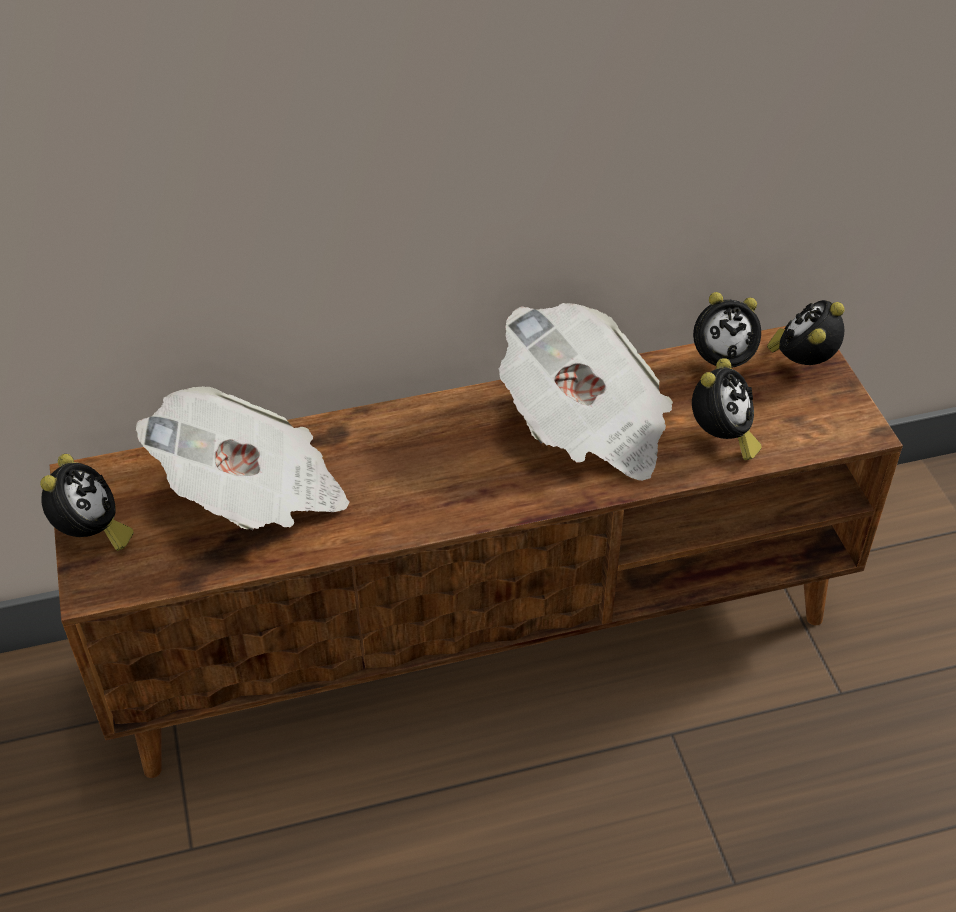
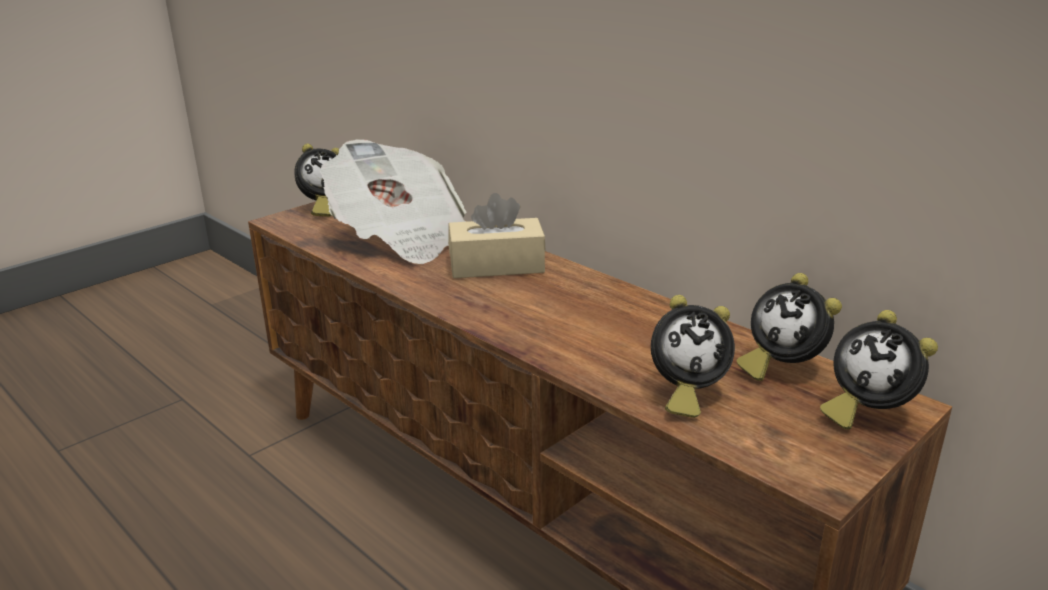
camera: 60 degrees right, 20 degrees down
(400, 448) = (496, 265): none -> beige tissue box
(586, 426) = (613, 326): newspaper -> none
(802, 362) = (866, 412): alarm clock -> alarm clock turned 135 degrees counterclockwise

